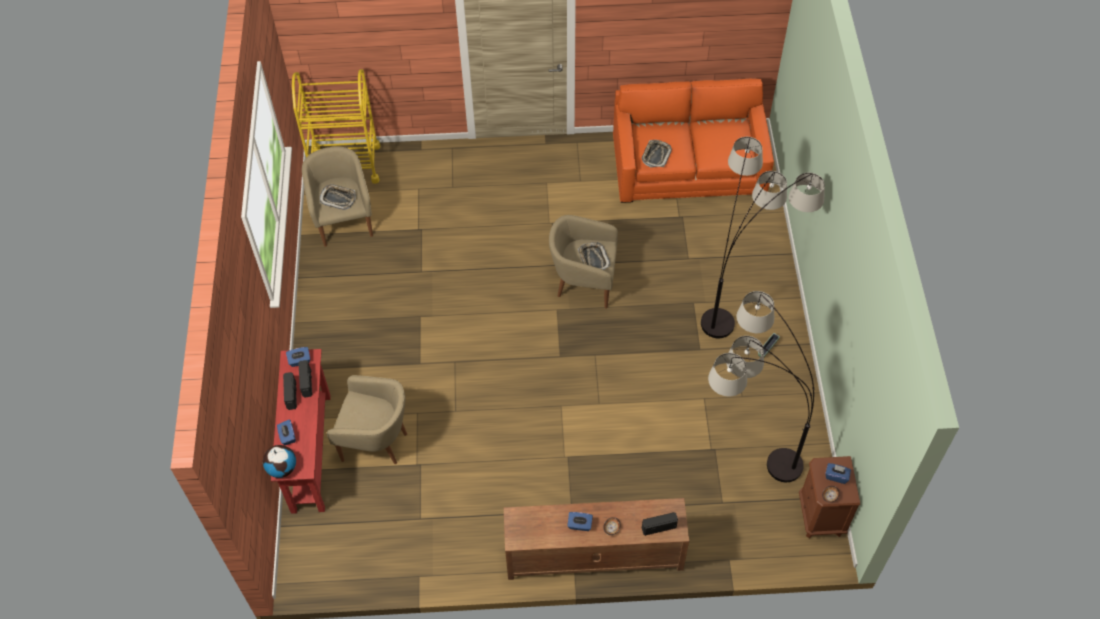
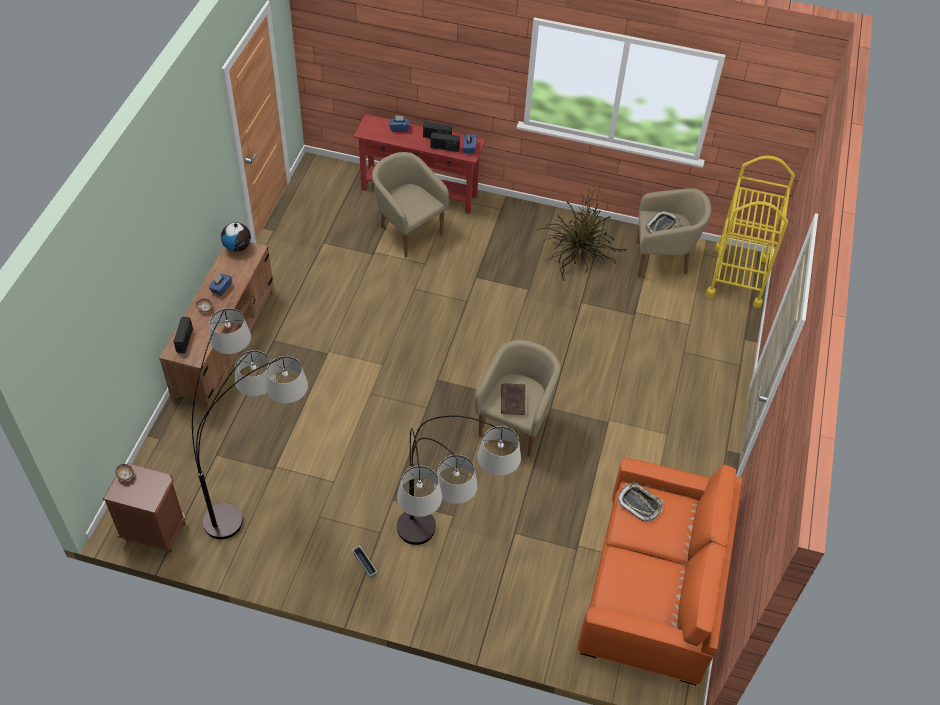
camera: 105 degrees right, 5 degrees down
(282, 468) = (372, 121): globe -> globe (238, 247)
(355, 289) = (577, 252): none -> potted plant
(376, 443) = (407, 232): beige armchair -> beige armchair turned 105 degrees clockwise
(593, 259) = (513, 400): tray -> brown book
(836, 476) = (142, 490): blue tissue box -> none

